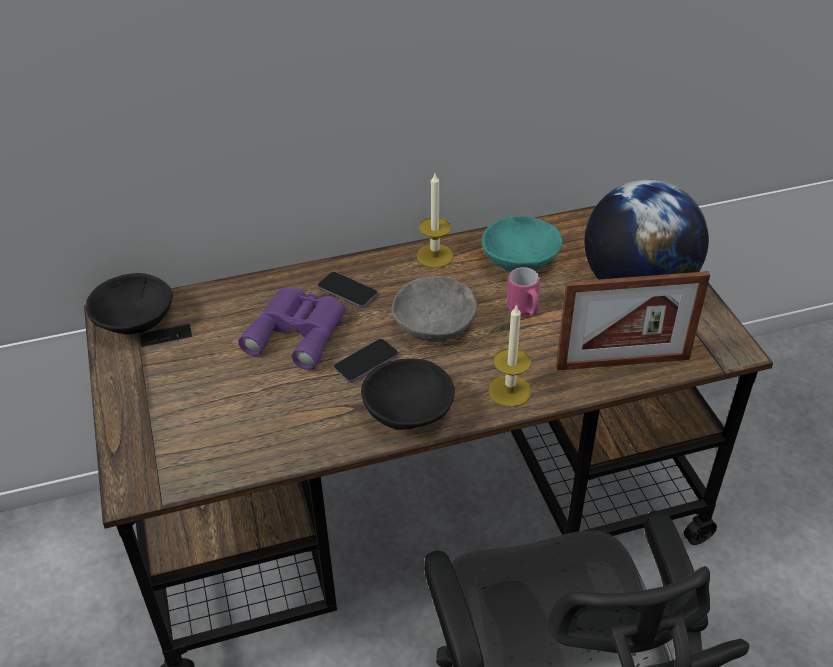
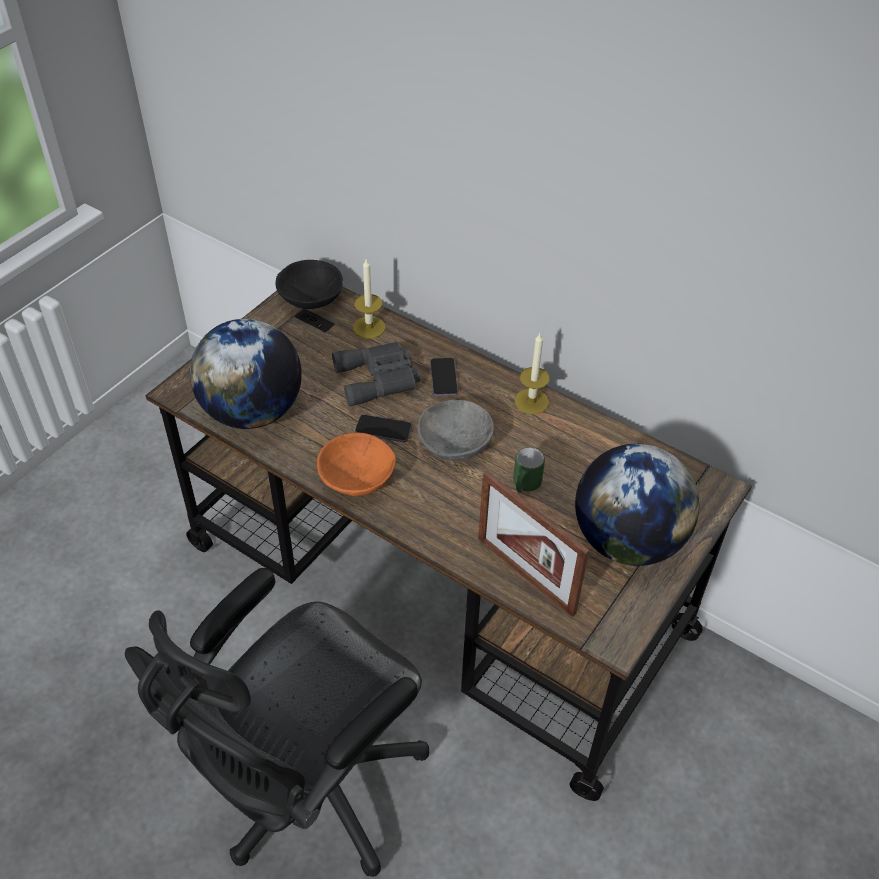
camera: 50 degrees right, 5 degrees up
(234, 444) = (252, 411): none -> globe
(298, 331) = (379, 378): purple binoculars -> grey binoculars
(409, 414) = (356, 480): black bowl -> orange bowl
(509, 391) = (429, 523): candle -> candle (369, 327)
(521, 261) = (579, 454): turquoise bowl -> none
(524, 310) = (525, 485): pink mug -> green mug

